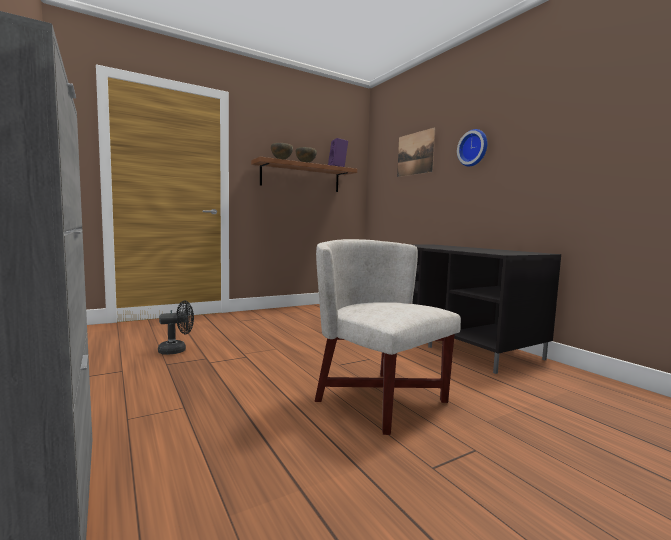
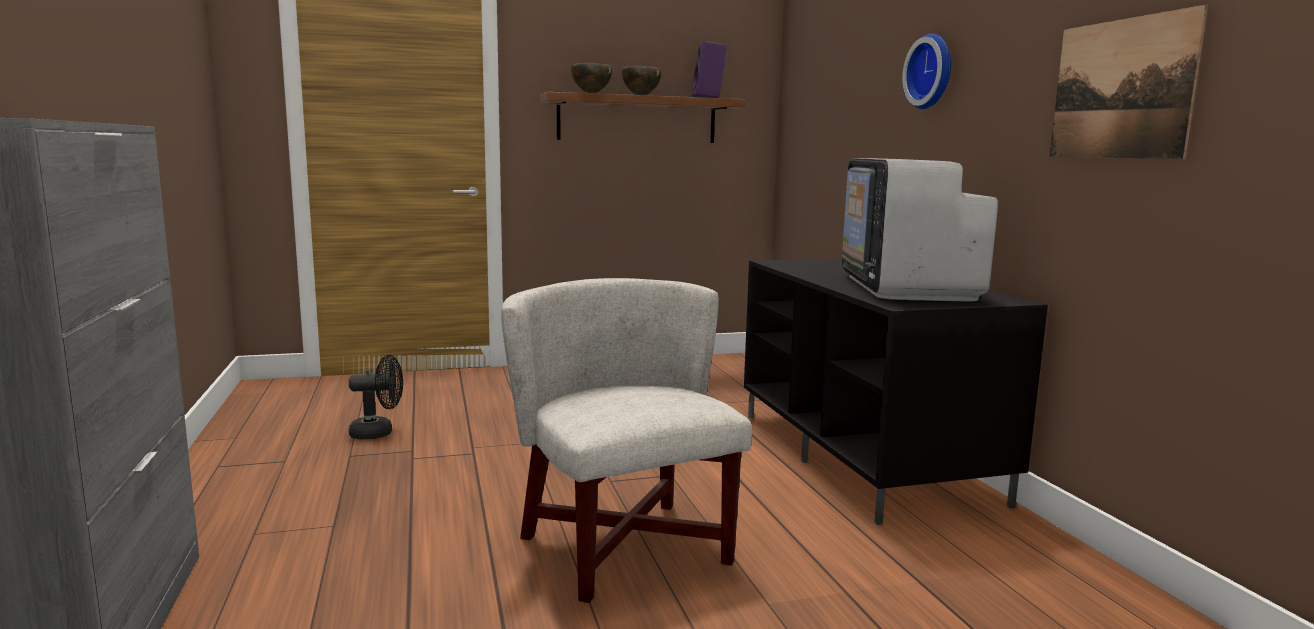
camera: 15 degrees right, 5 degrees up
(415, 153) = (847, 71): picture -> picture (1121, 89)
(484, 250) = (907, 288): none -> television

